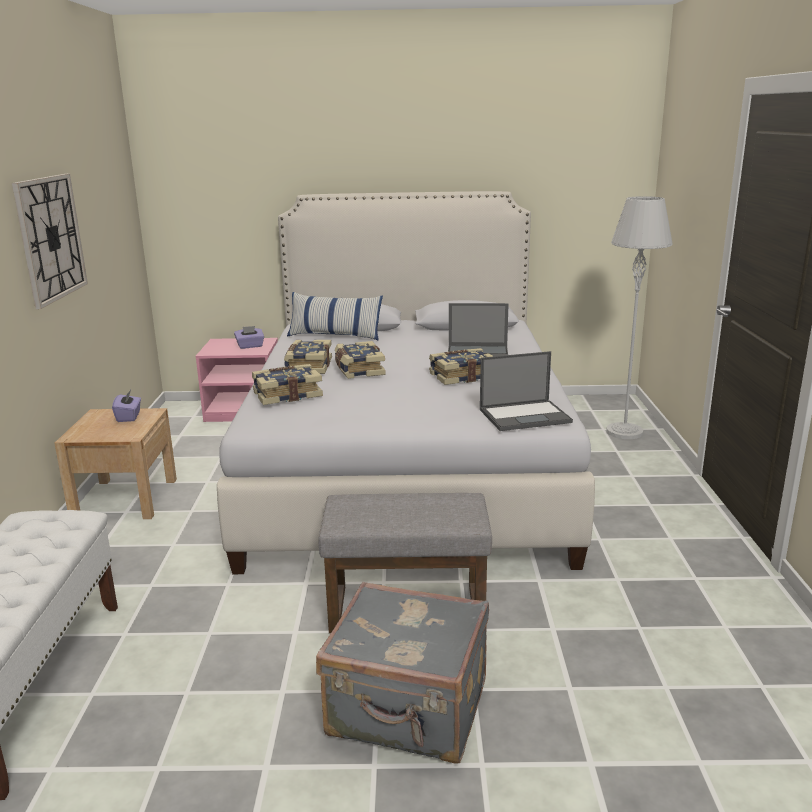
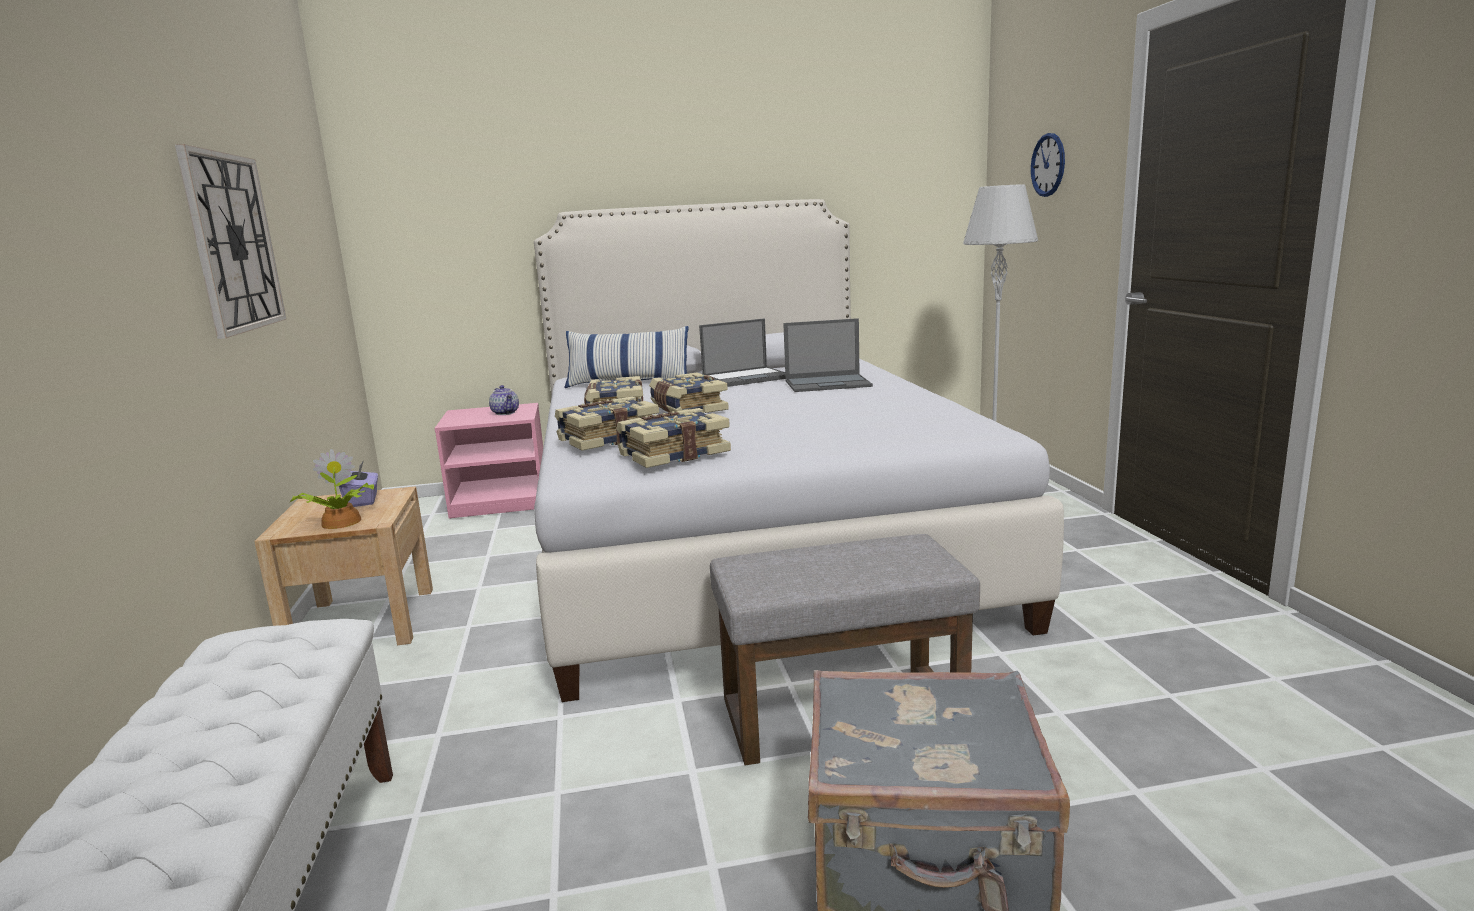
camera: 10 degrees left, 5 degrees down
(109, 434) = (339, 523): none -> potted plant
(250, 346) = (506, 413): purple tissue box -> teapot
(462, 376) = (828, 404): book -> book (673, 454)
(525, 416) = (949, 432): laptop -> laptop (747, 378)
(690, 181) = (1048, 165): none -> wall clock

